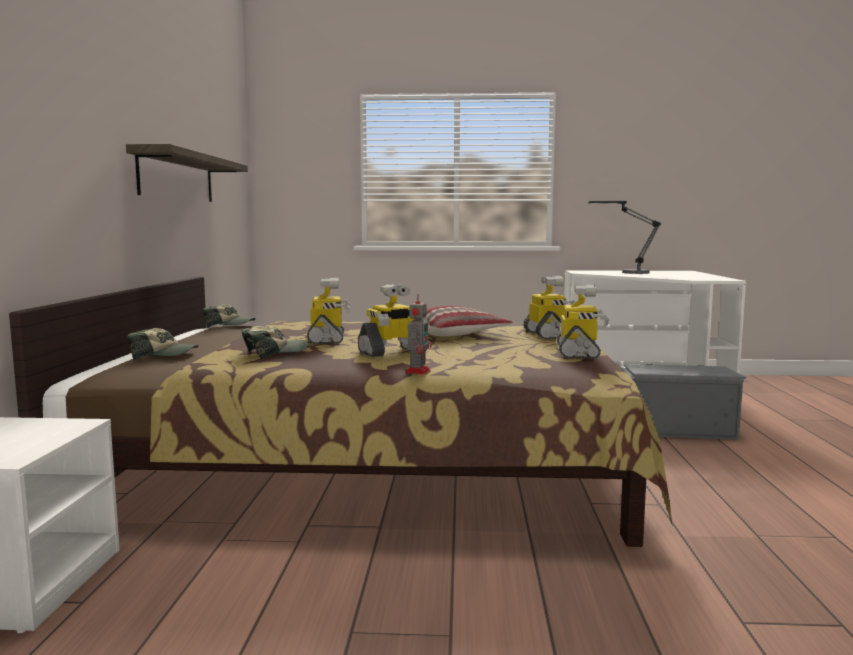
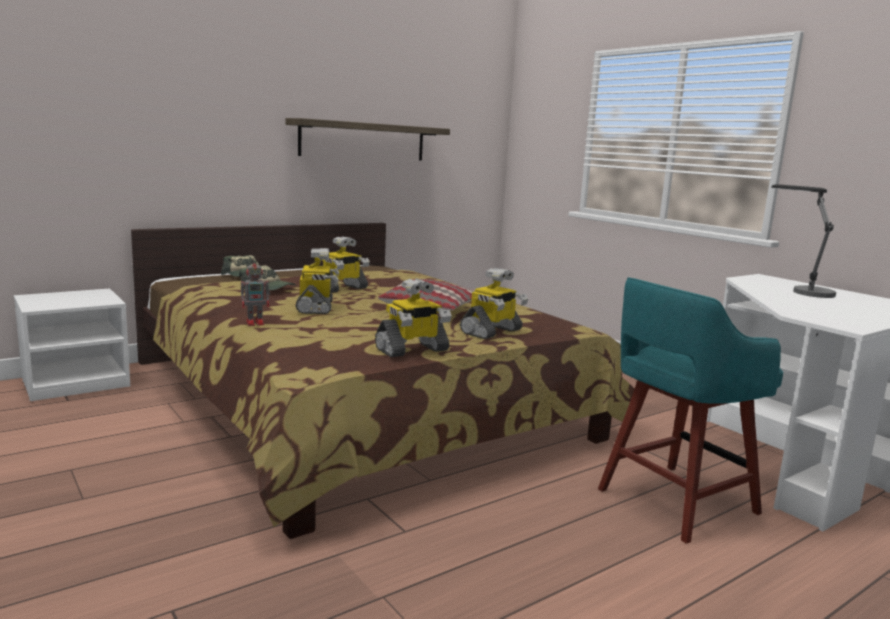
camera: 50 degrees right, 5 degrees up
(230, 325) = (376, 266): cap -> none
(392, 352) = (316, 307): toy robot -> toy robot turned 120 degrees counterclockwise
(677, 428) = (673, 502): grey storage box -> turquoise stool

